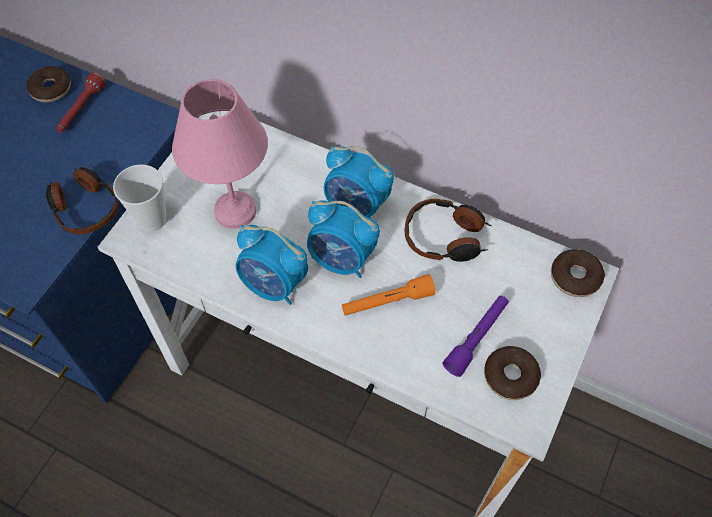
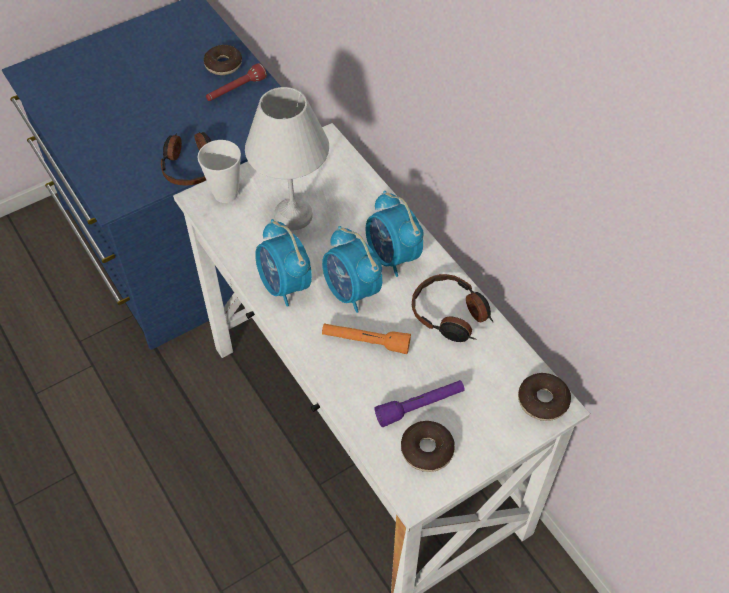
camera: 30 degrees right, 5 degrees down
(233, 211) = (291, 215): pink table lamp -> white table lamp

